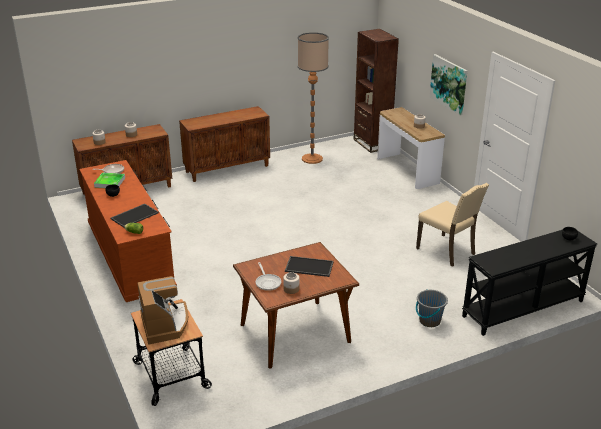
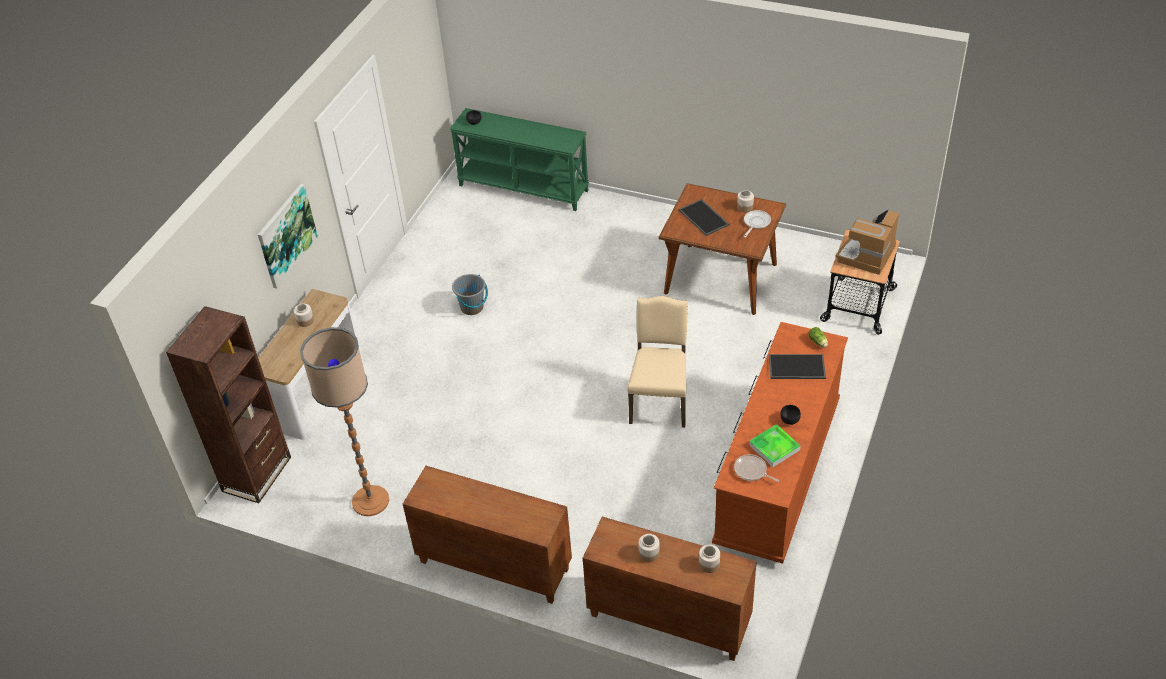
camera: 130 degrees left, 15 degrees up
(429, 321) = (605, 223): grey bucket -> grey bucket (472, 307)
(447, 251) = (479, 267): beige chair -> beige chair (660, 401)
(523, 309) = (524, 187): black console table -> green console table

